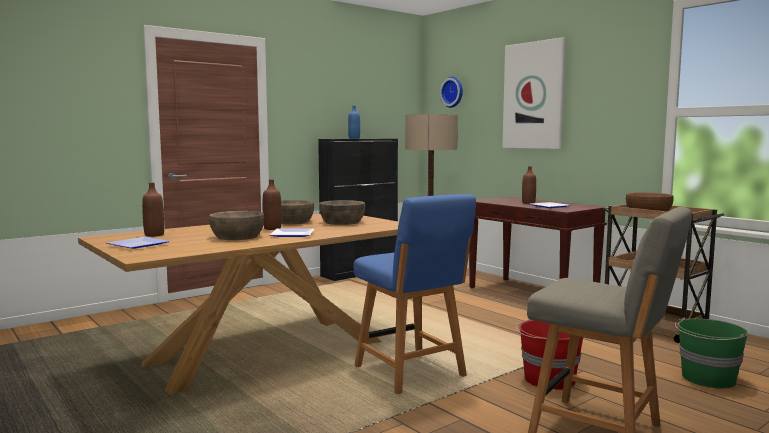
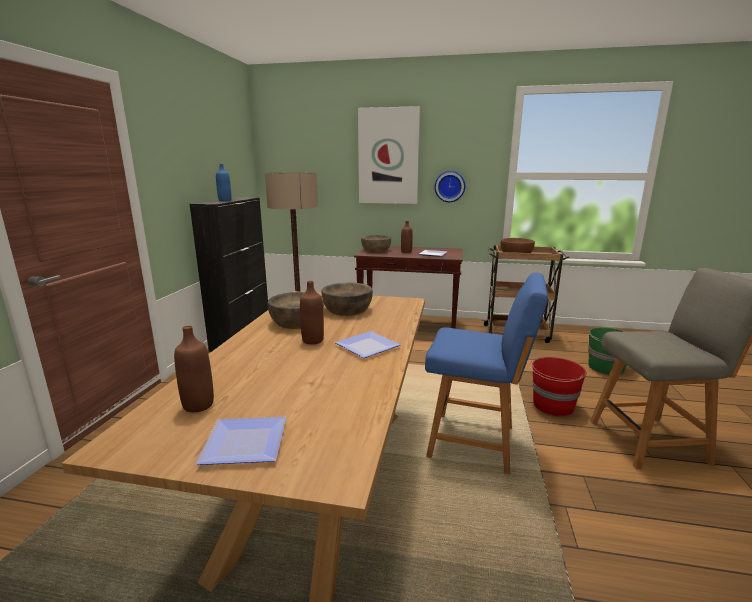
camera: 40 degrees left, 10 degrees up
(237, 236) = (321, 370): brown bowl -> brown bowl (376, 250)
(453, 92) = (295, 148): wall clock -> wall clock (449, 186)

